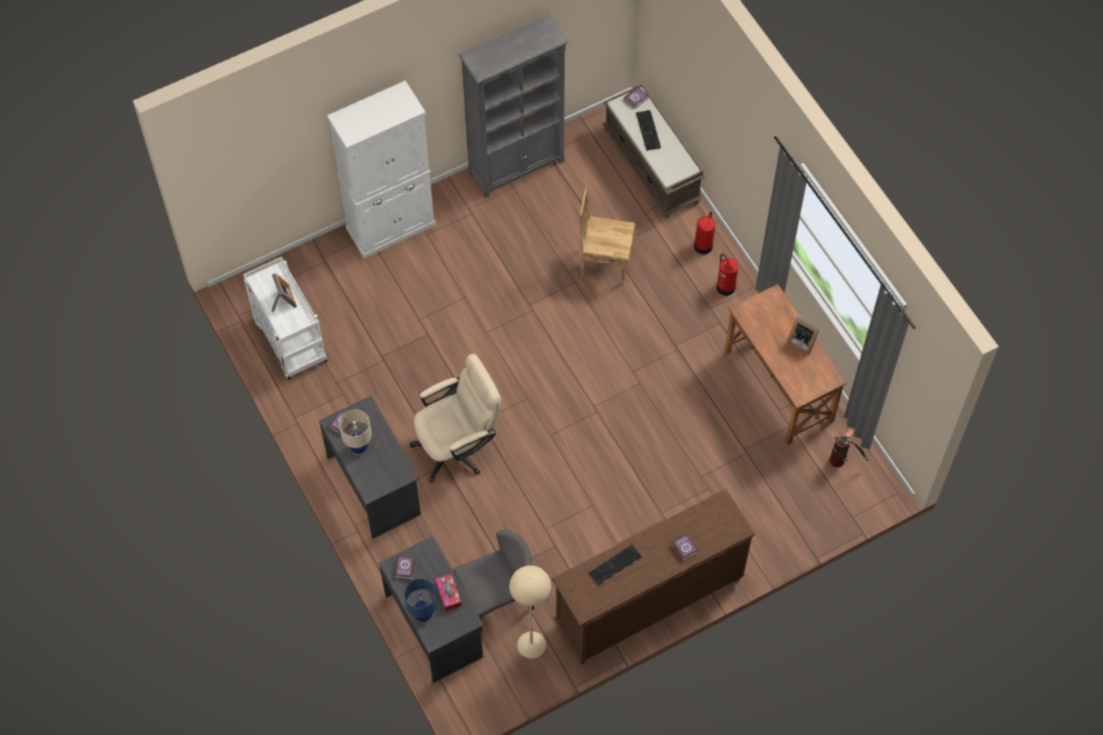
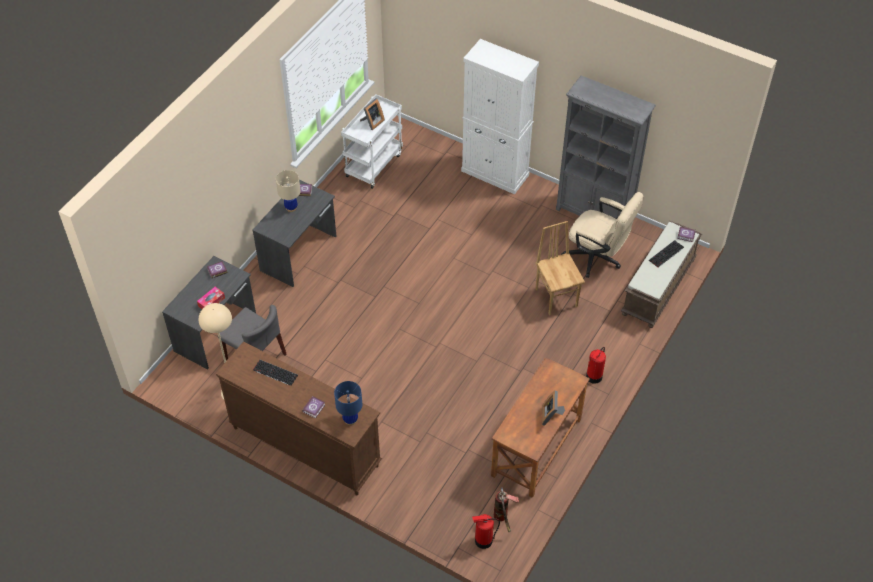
camera: 60 degrees right, 10 degrees down
(423, 615) = (188, 296): blue table lamp -> blue table lamp (350, 419)
(458, 446) = (356, 283): beige office chair -> beige office chair (597, 258)
(703, 246) = (617, 347): fire extinguisher -> fire extinguisher (483, 540)

